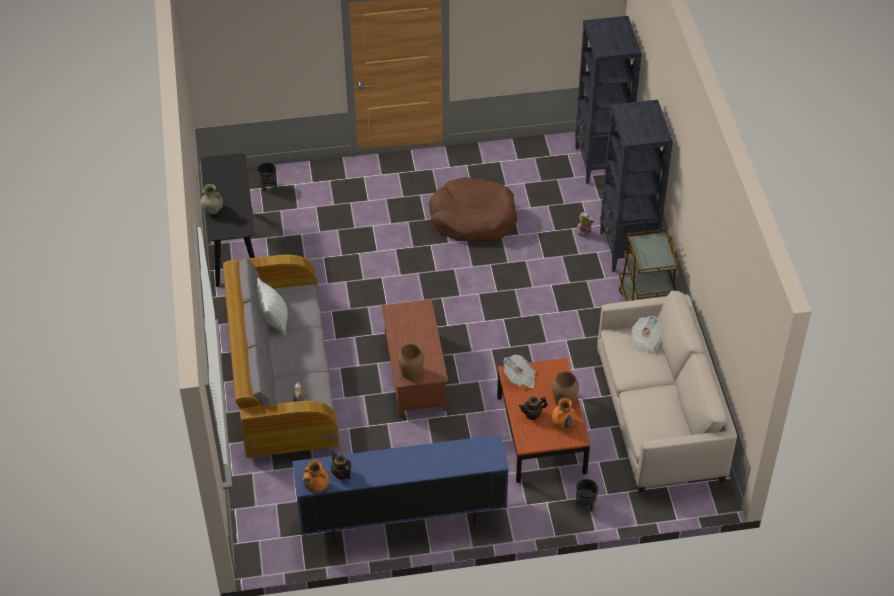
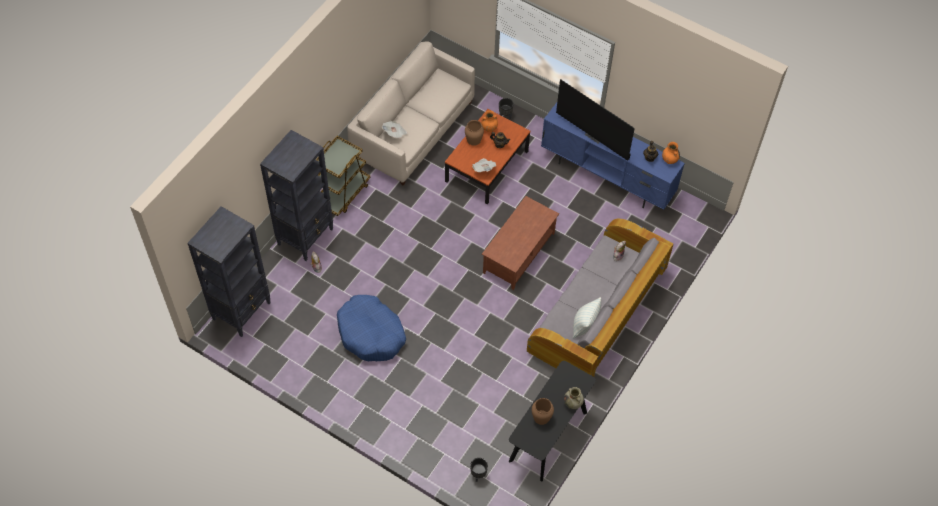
camera: 140 degrees left, 10 degrees up
(411, 372) = (541, 215): brown vase -> brown vase (541, 417)
(426, 455) = (595, 135): none -> television
(473, 219) = (371, 333): brown dog bed -> blue dog bed

